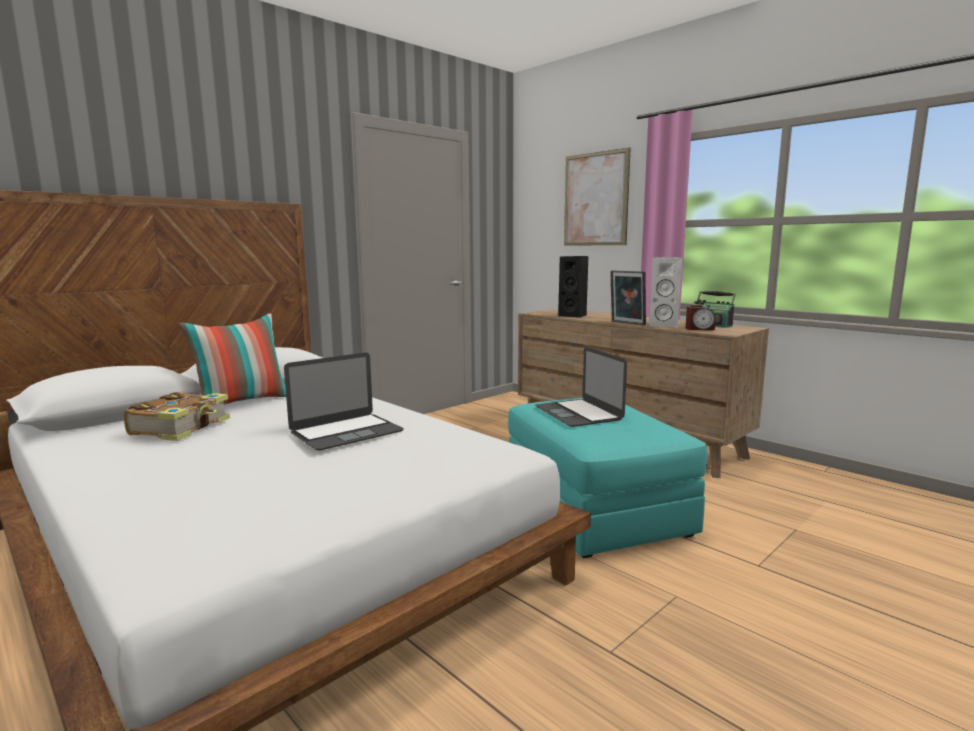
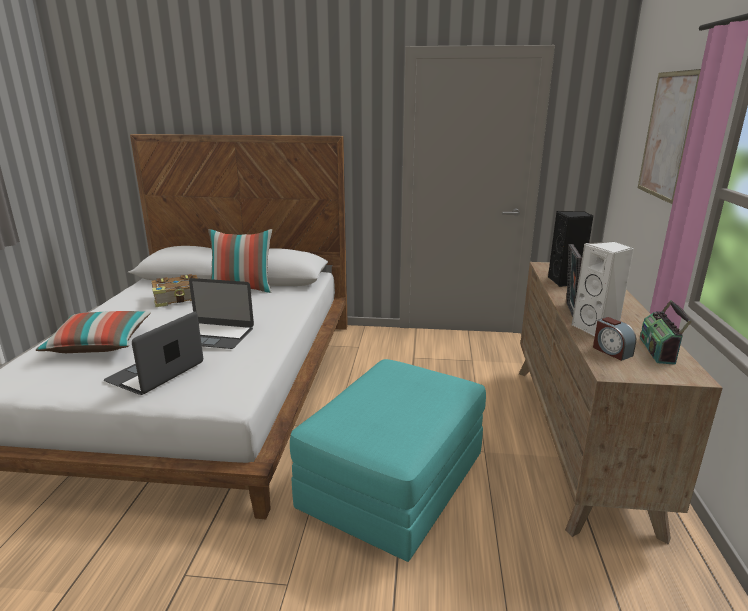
camera: 50 degrees right, 10 degrees up
(218, 483) = (100, 344): none -> pillow
(578, 413) = (391, 390): laptop -> laptop (155, 372)

